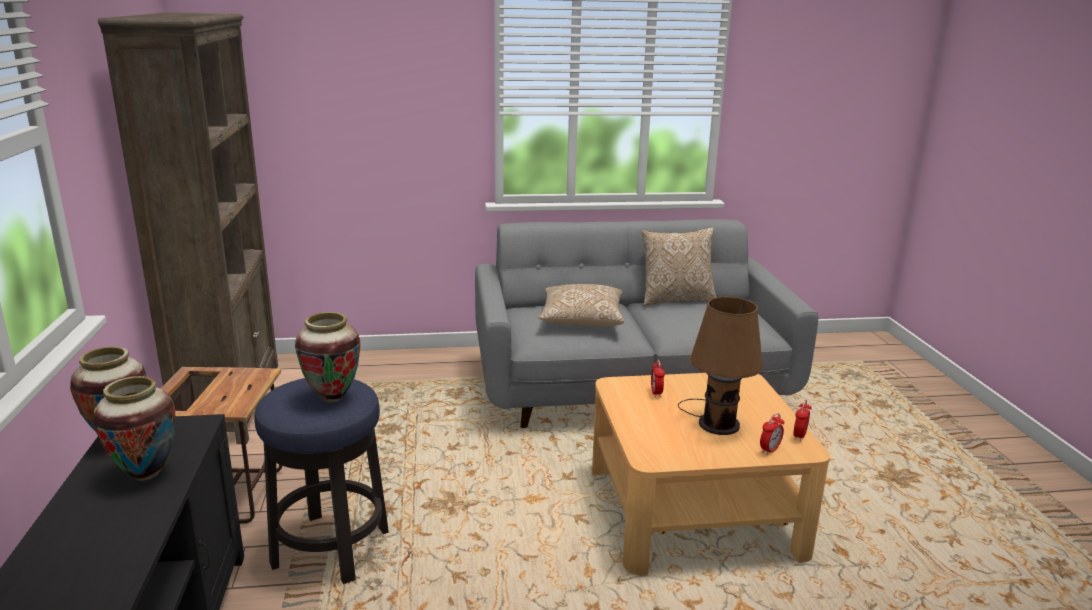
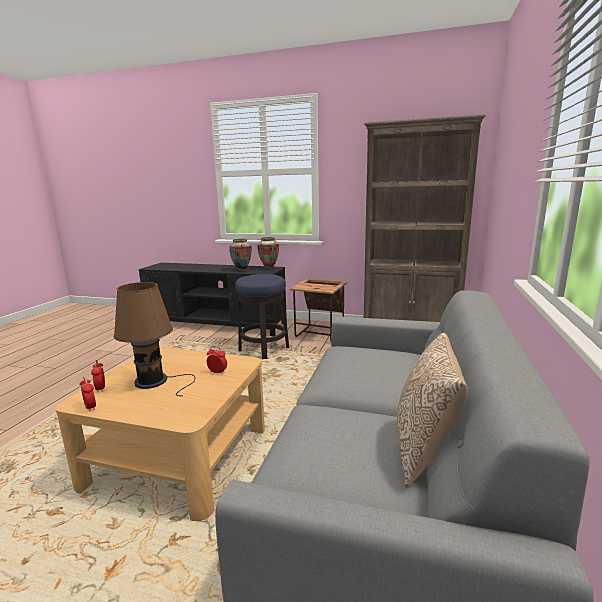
camera: 115 degrees right, 5 degrees down
(333, 398) = (255, 278): vase -> none
(581, 320) = (367, 369): pillow -> none

